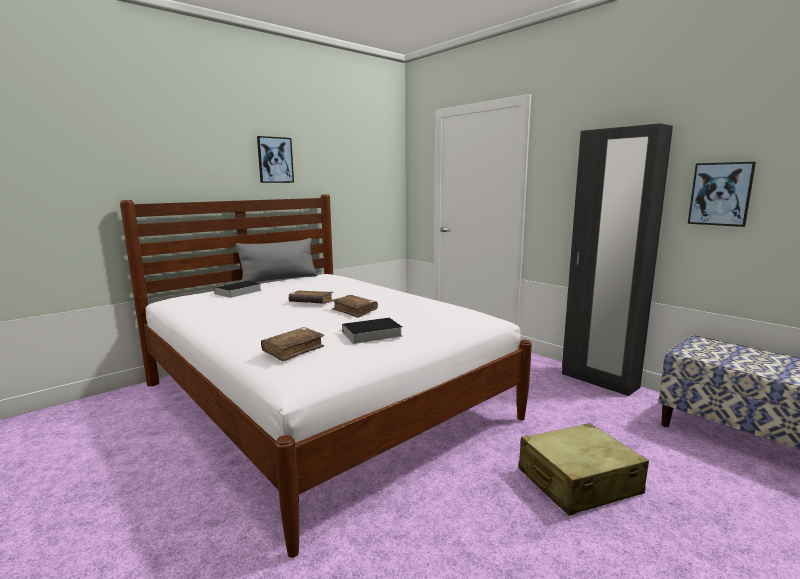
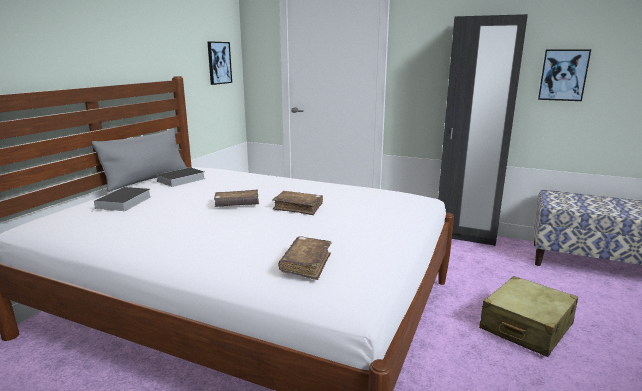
camera: 25 degrees left, 5 degrees up
(275, 160) = (121, 35): picture -> picture (219, 63)
(370, 334) = (354, 232): book -> book (180, 180)

